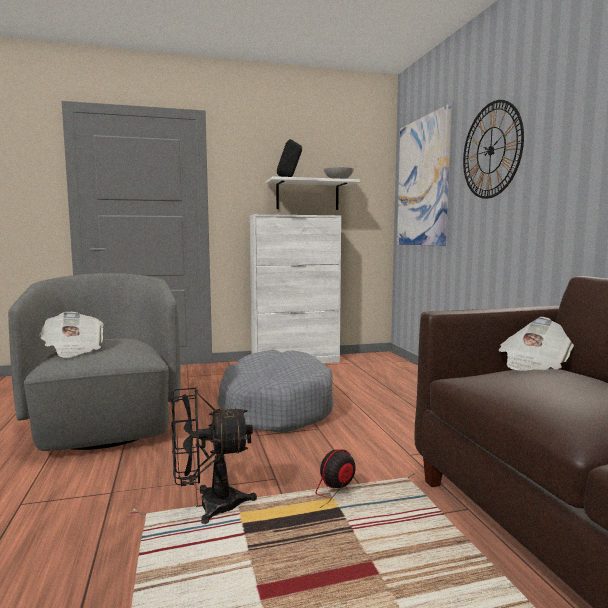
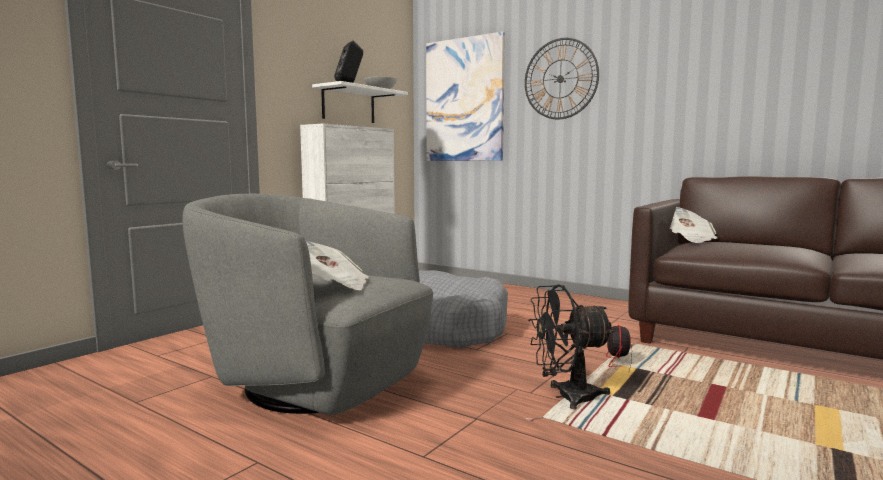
camera: 40 degrees left, 0 degrees up
(208, 506) = (566, 397): black fan -> black fan turned 45 degrees clockwise

